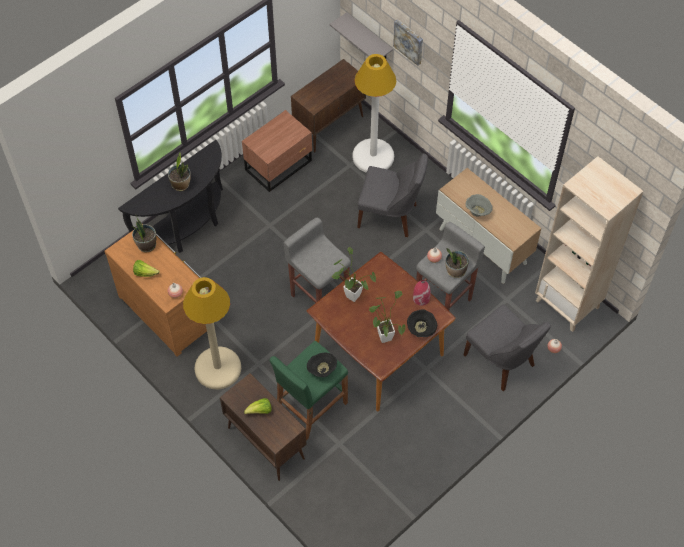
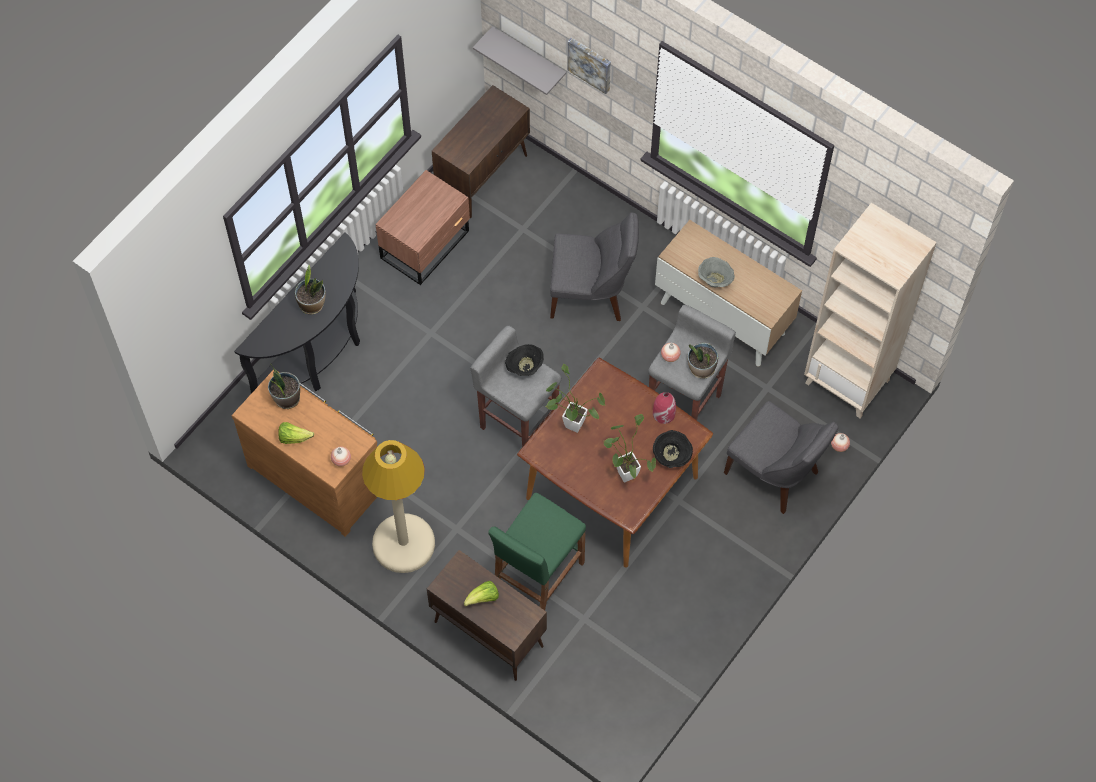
camera: 10 degrees left, 5 degrees up
(322, 370) = (553, 531): black bowl -> black bowl (524, 367)
(373, 156) = (552, 212): white floor lamp -> none

